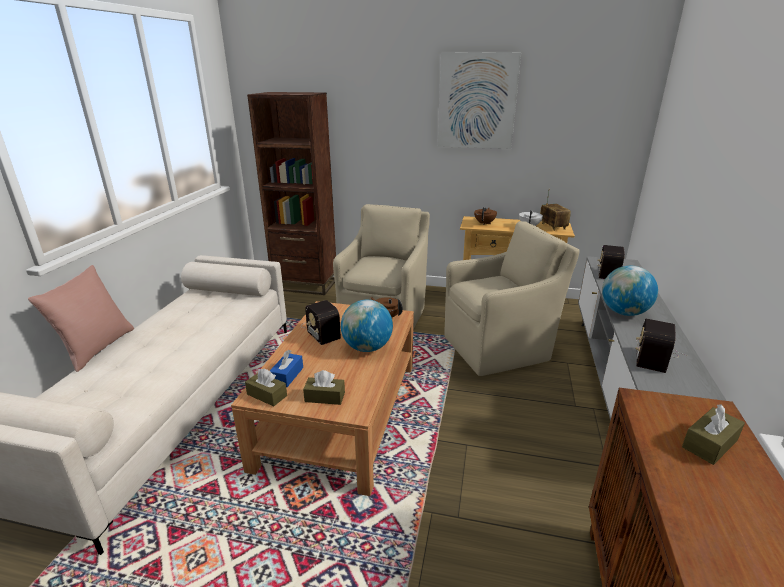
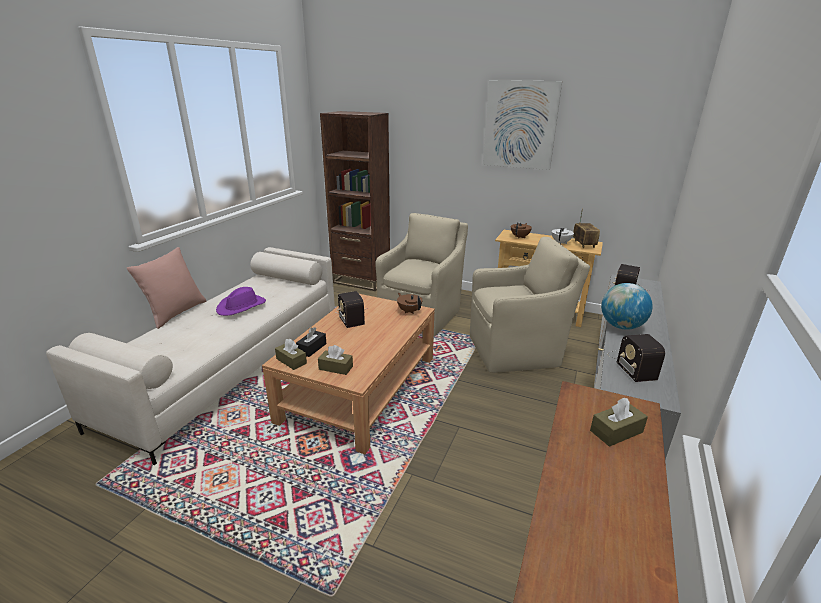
camera: 10 degrees right, 0 degrees up
(182, 331) = (242, 306): none -> purple hat
(287, 375) = (312, 348): blue tissue box -> black tissue box
(367, 348) = (383, 334): globe -> none
(654, 354) = (631, 363): radio -> radio turned 45 degrees counterclockwise

